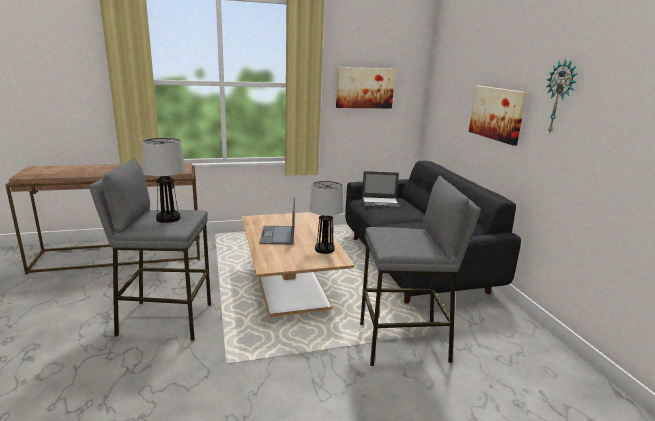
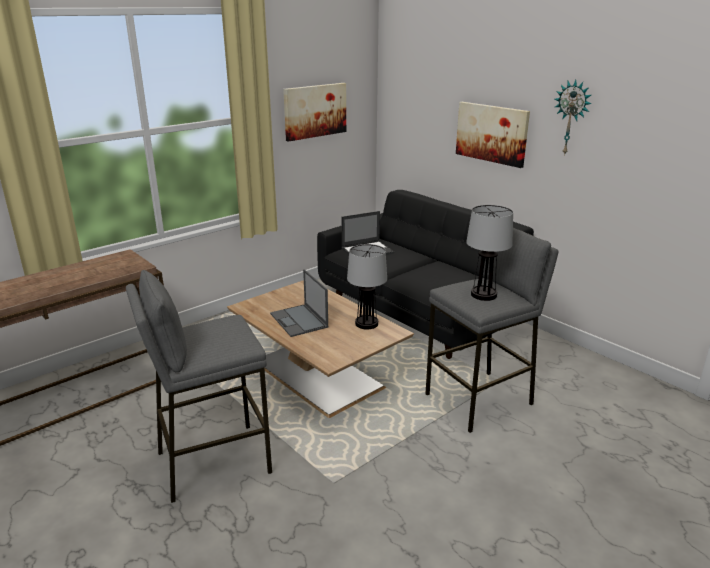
camera: 25 degrees left, 5 degrees up
(168, 218) = (218, 336): table lamp -> table lamp (484, 295)

